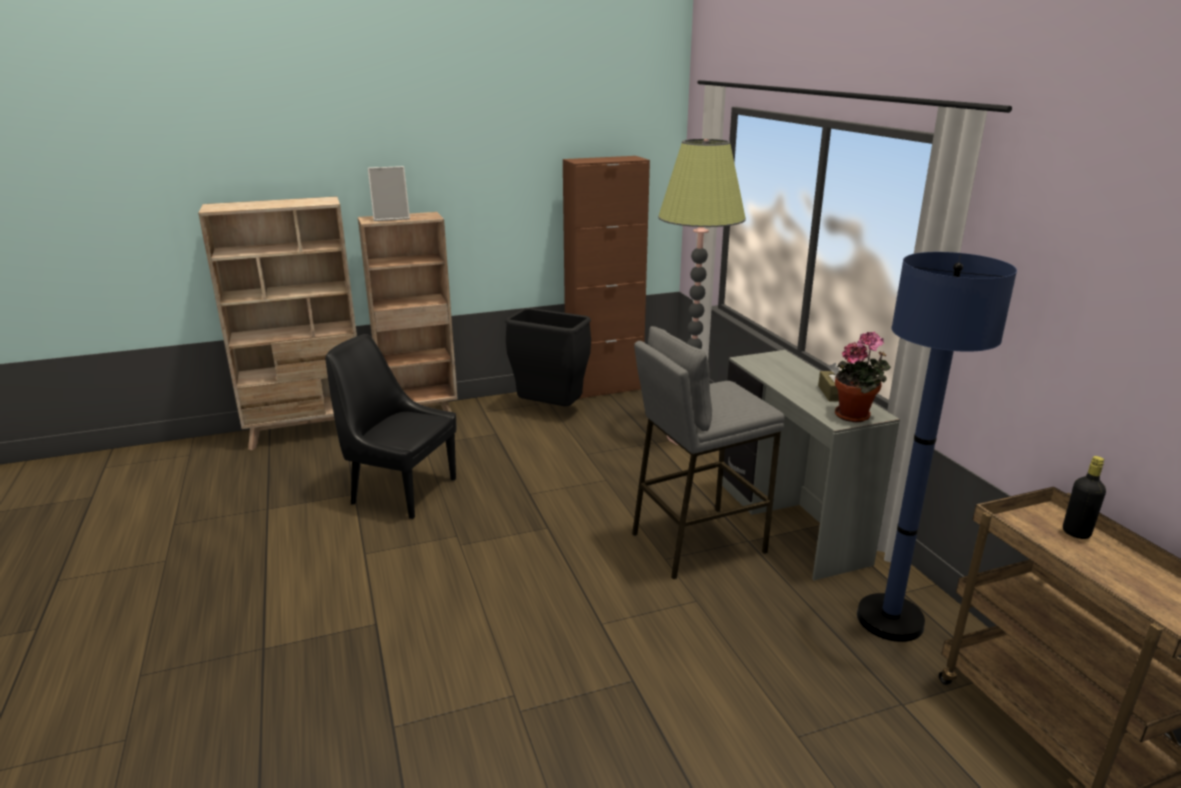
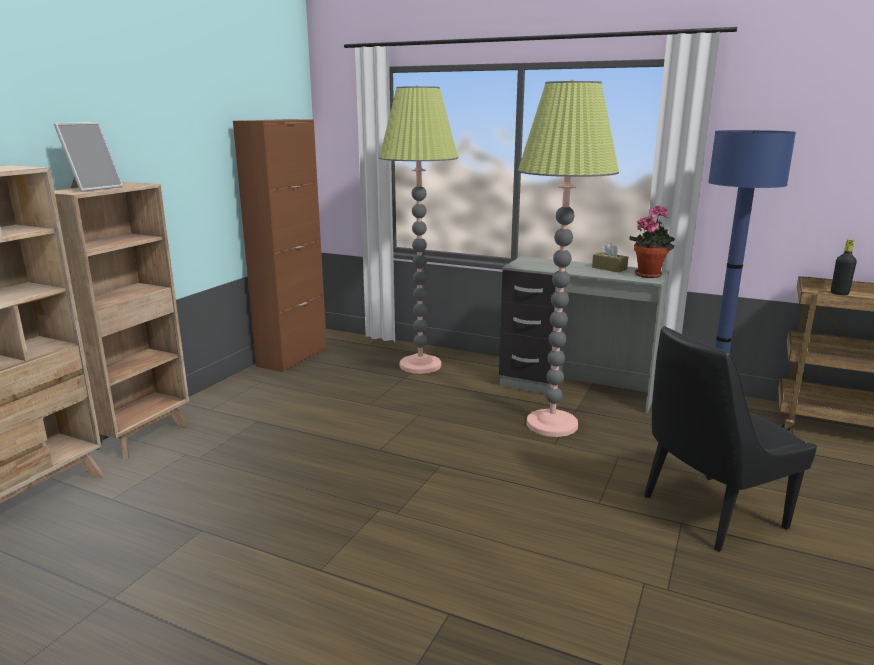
camera: 45 degrees left, 5 degrees down
(400, 490) = (251, 503): black chair -> black chair (708, 513)
(550, 410) = (275, 386): black trash can -> none
(697, 542) = (551, 424): grey stool -> floor lamp

